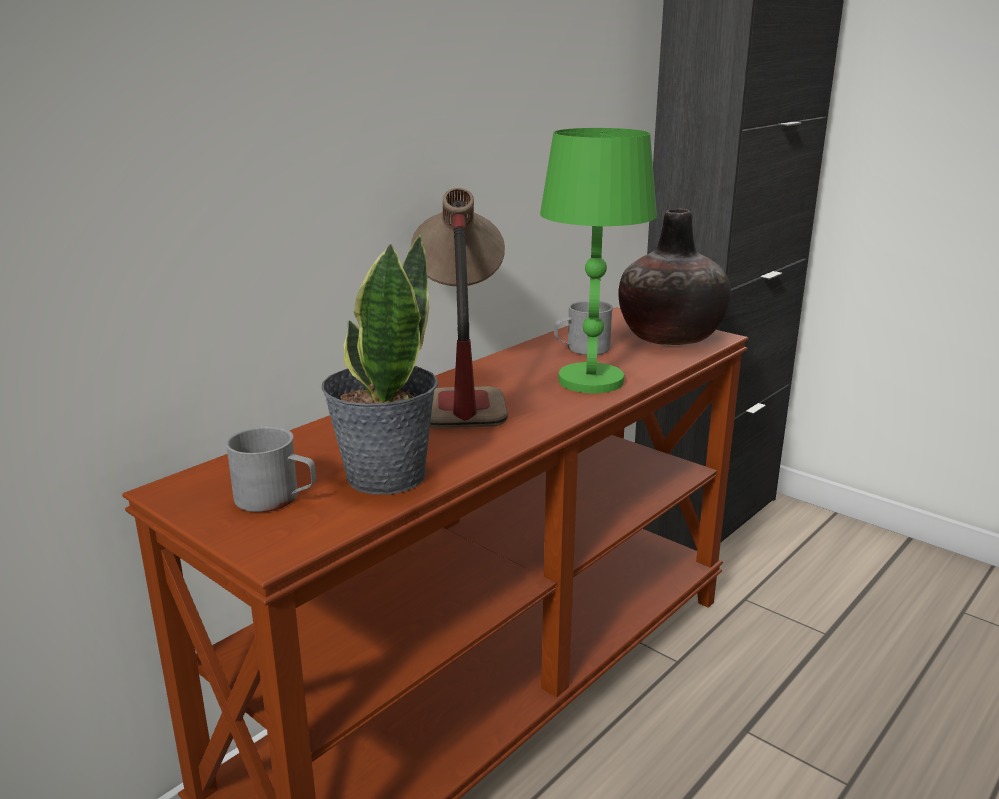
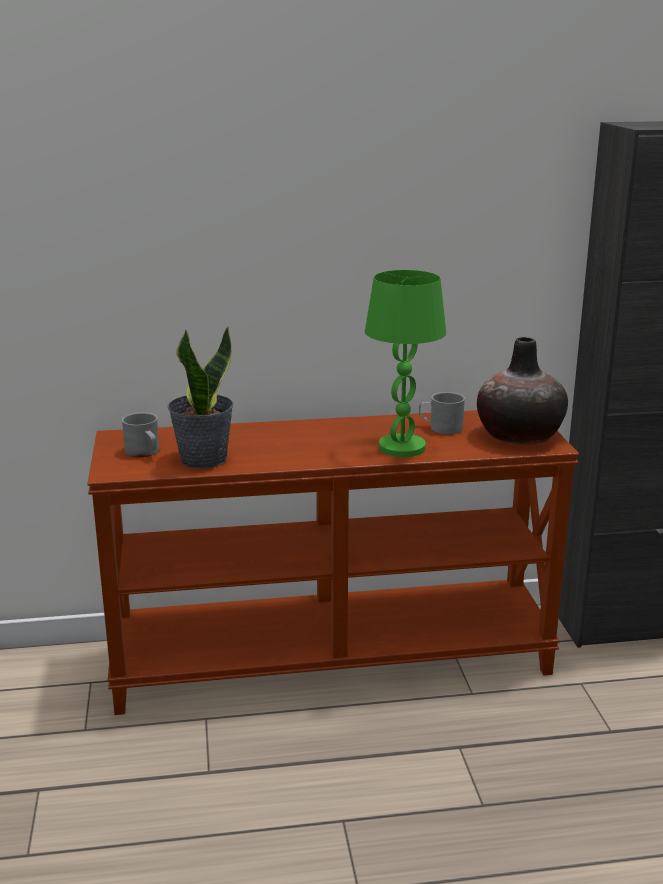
camera: 40 degrees right, 0 degrees up
(460, 392) = (316, 431): table lamp -> none

